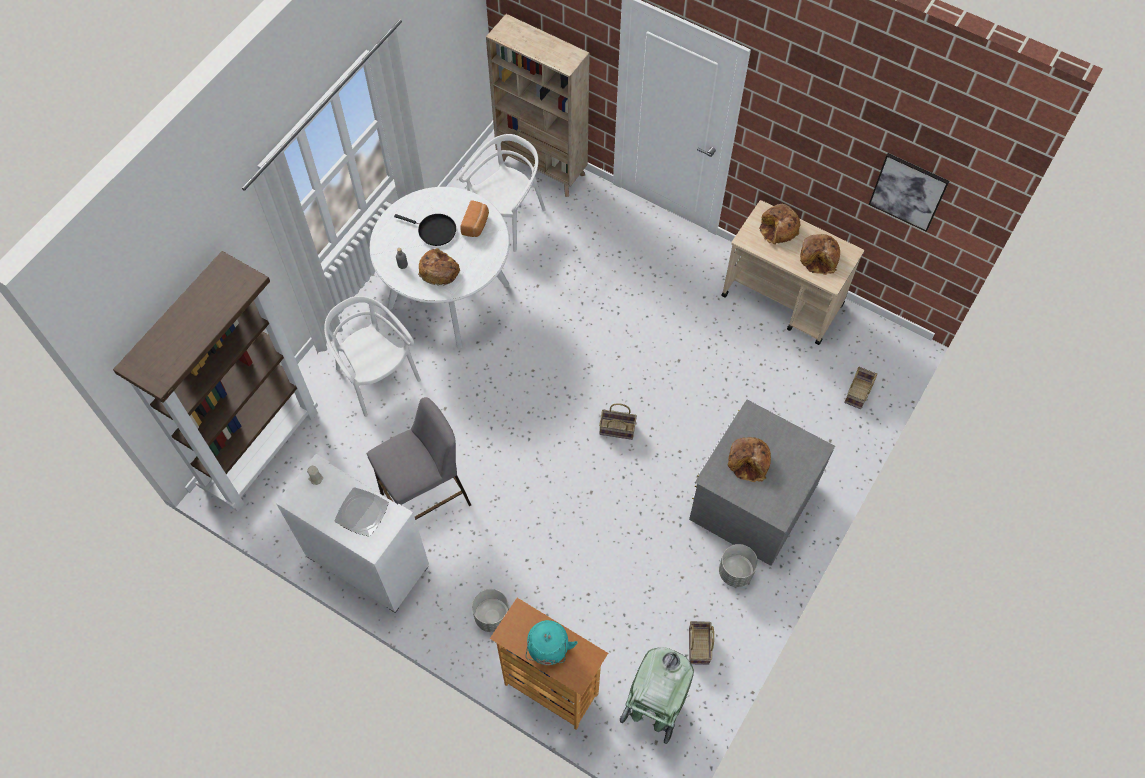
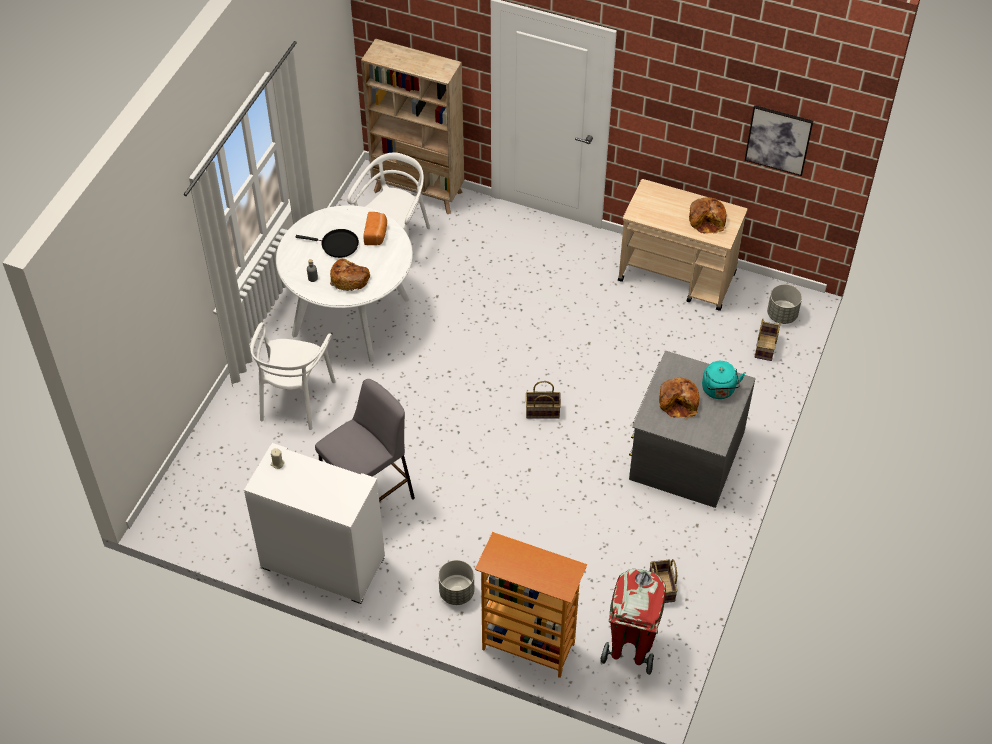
camera: 10 degrees left, 10 degrees down
(261, 449) = (194, 479): brown bookcase -> none
(362, 512) = (328, 485): plate -> none
(376, 377) = (295, 399): white chair -> white chair turned 120 degrees counterclockwise
(548, 650) = (531, 570): turquoise kettle -> turquoise kettle (719, 390)
(653, 709) = (630, 648): green trash can -> red trash can
(735, 572) = (683, 518): grey planter -> grey planter (782, 315)
(778, 229) = (664, 201): bread -> none

